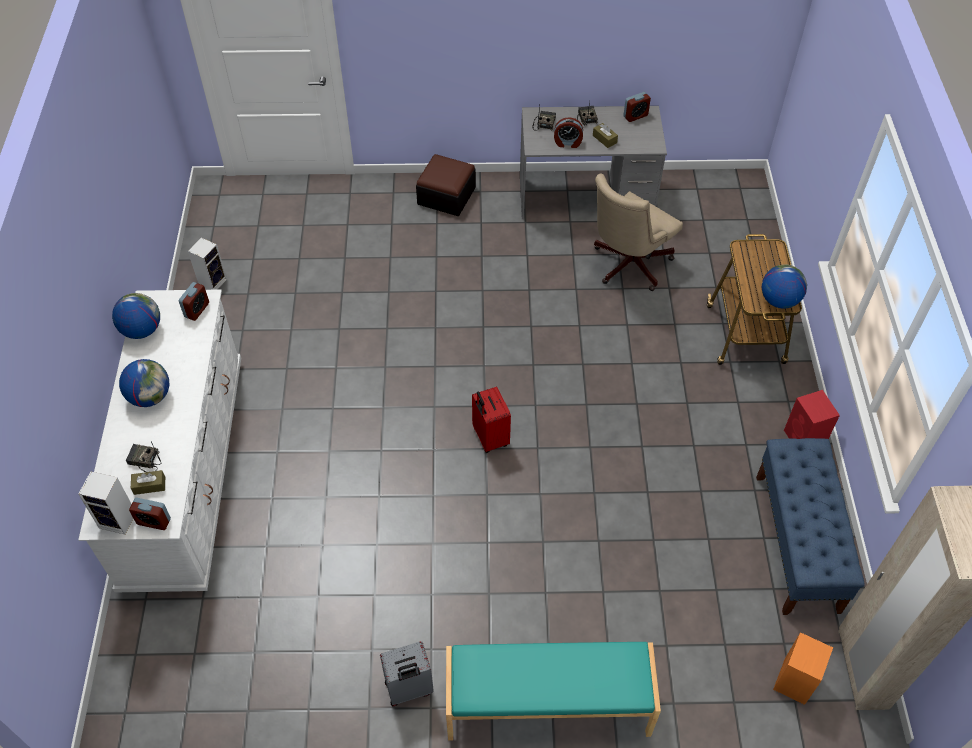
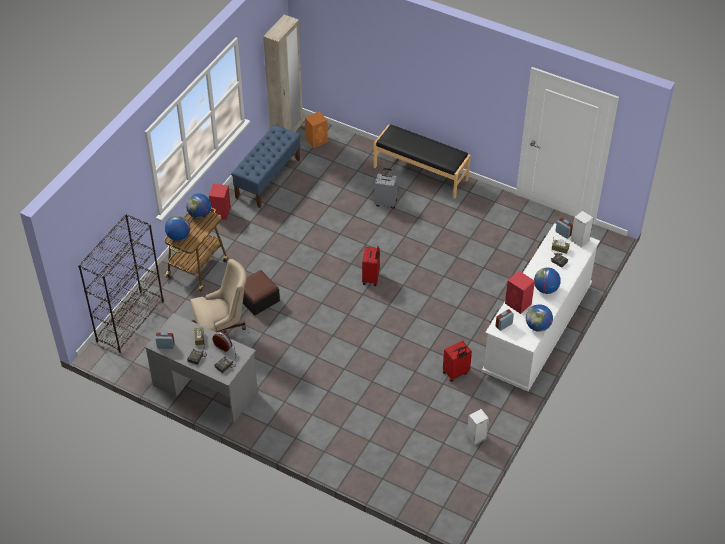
camera: 150 degrees left, 5 degrees down
(186, 352) = (518, 304): none -> red speaker
(280, 350) = (456, 373): none -> red suitcase
(409, 689) = (474, 200): grey suitcase -> grey suitcase (386, 202)
(446, 196) = (291, 431): ottoman -> ottoman (258, 299)
(547, 706) = (421, 173): turquoise bench -> black bench
(752, 230) = (130, 321): none -> black bookcase
(771, 255) = (178, 236): none -> globe

